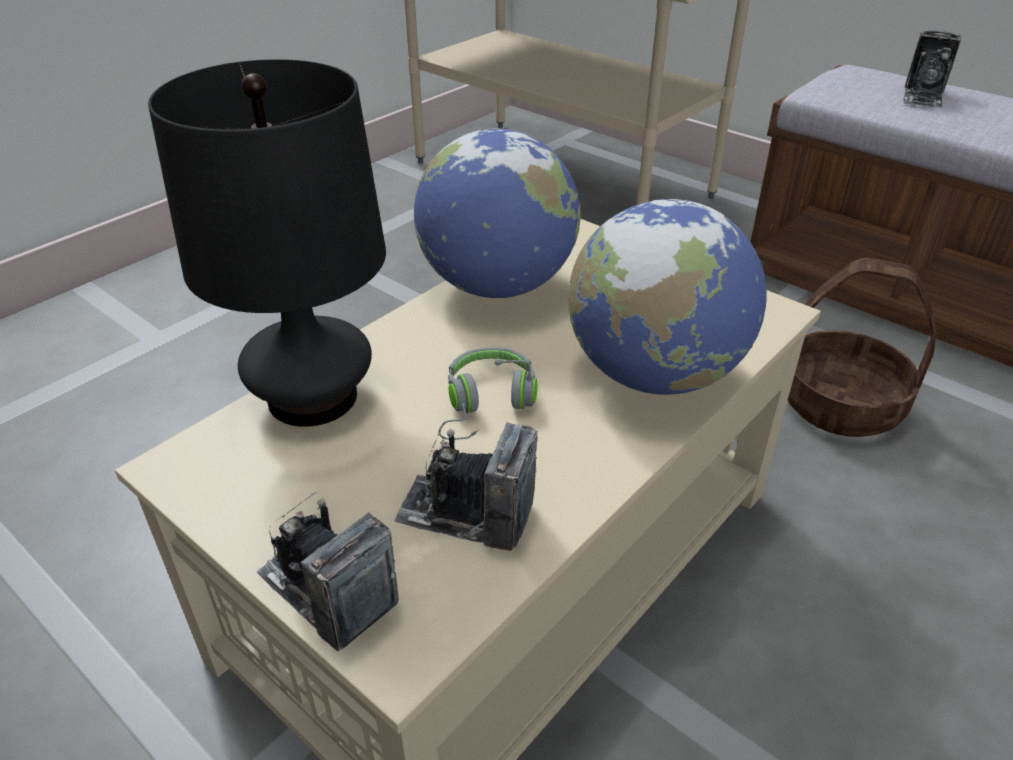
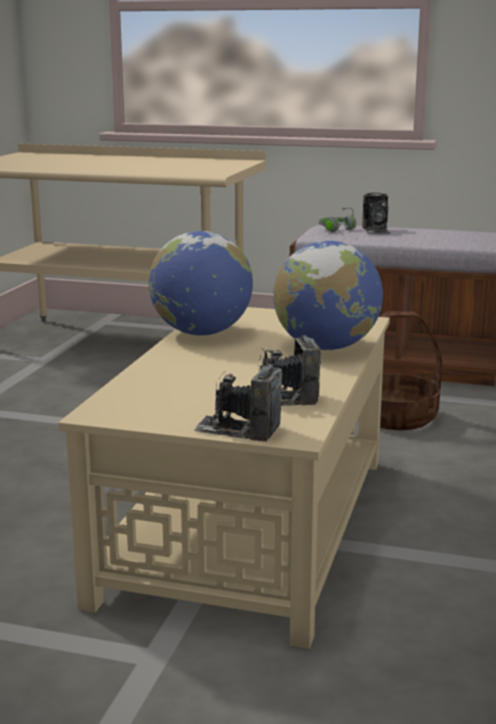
camera: 25 degrees left, 20 degrees down
(313, 397) = (144, 382): black table lamp -> none
(487, 404) = (248, 369): grey headphones -> grey headphones (338, 230)

